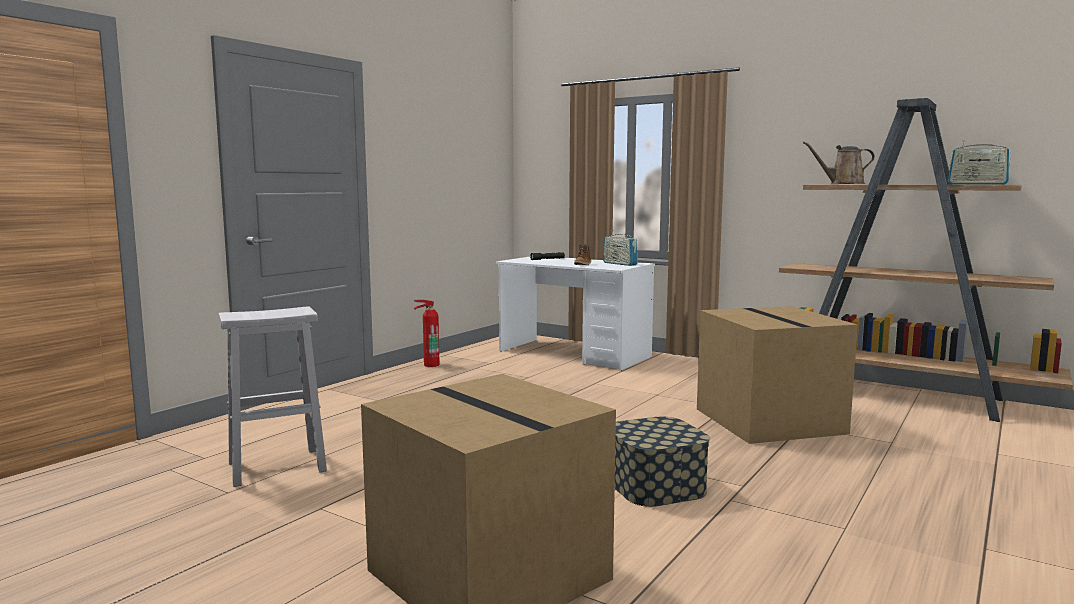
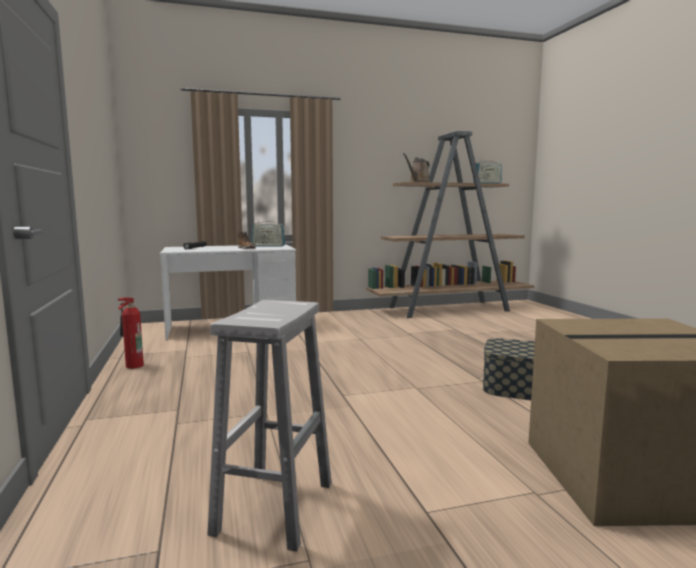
camera: 50 degrees left, 0 degrees up
(771, 421) = (449, 336): cardboard box -> none

